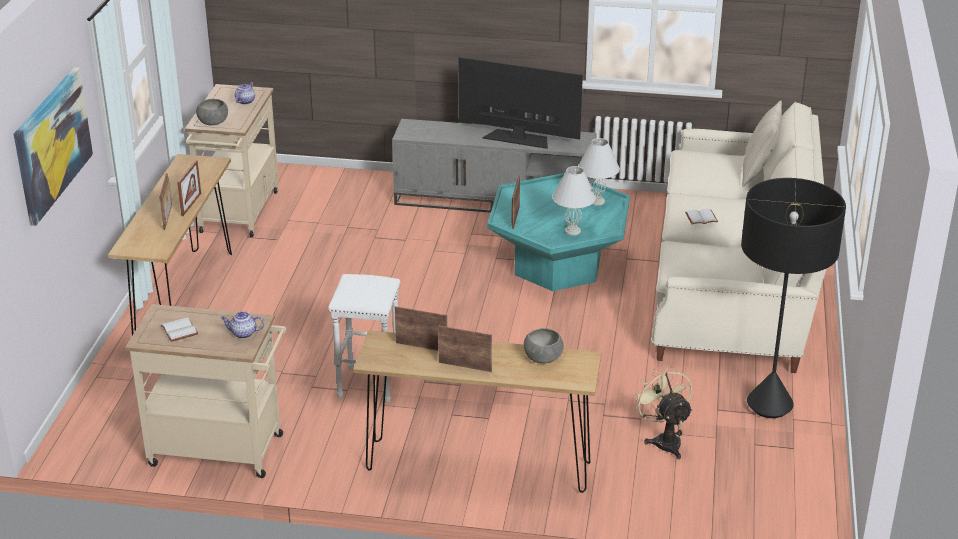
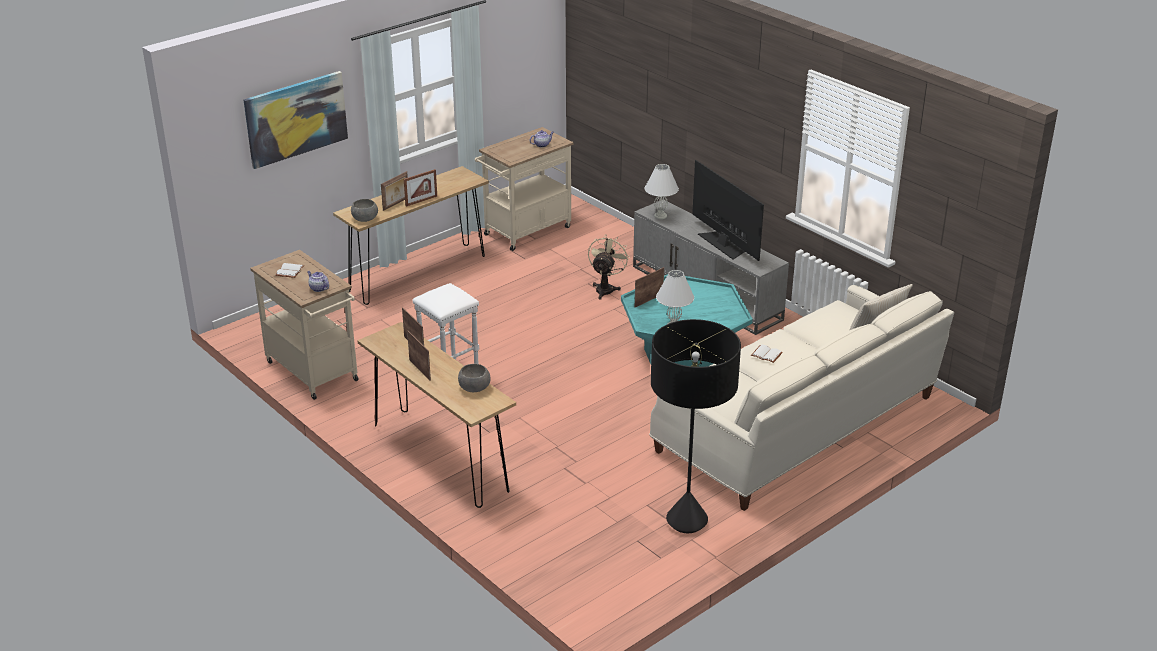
camera: 40 degrees right, 0 degrees up
(213, 122) = (501, 151): grey bowl -> grey bowl (364, 219)
(597, 201) = (724, 313): white table lamp -> white table lamp (660, 216)
(664, 440) = (579, 505): beige fan -> beige fan (606, 288)

